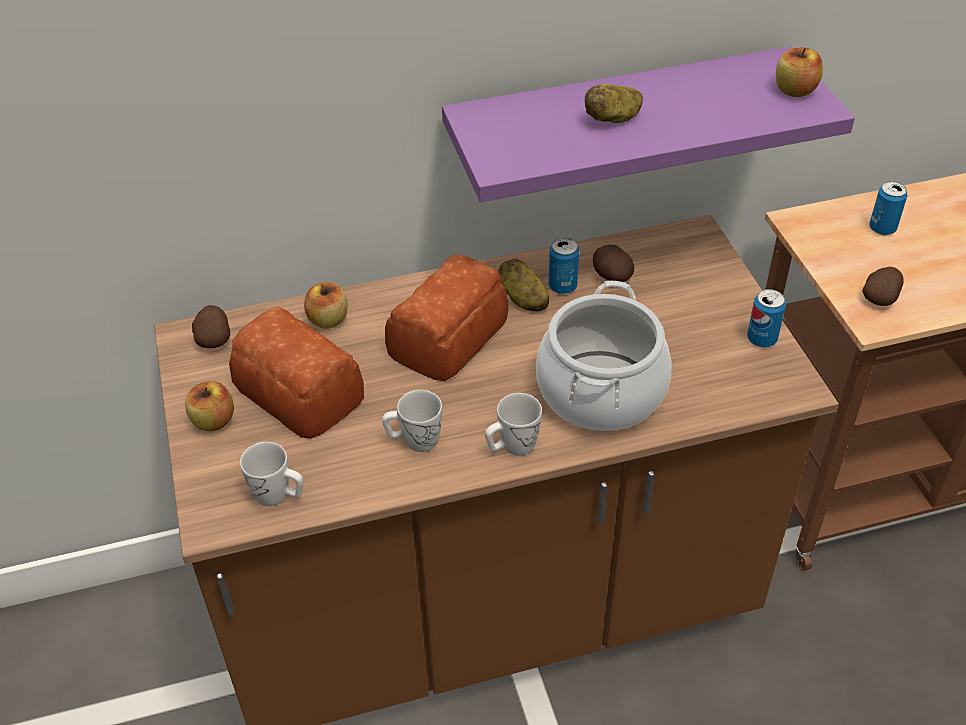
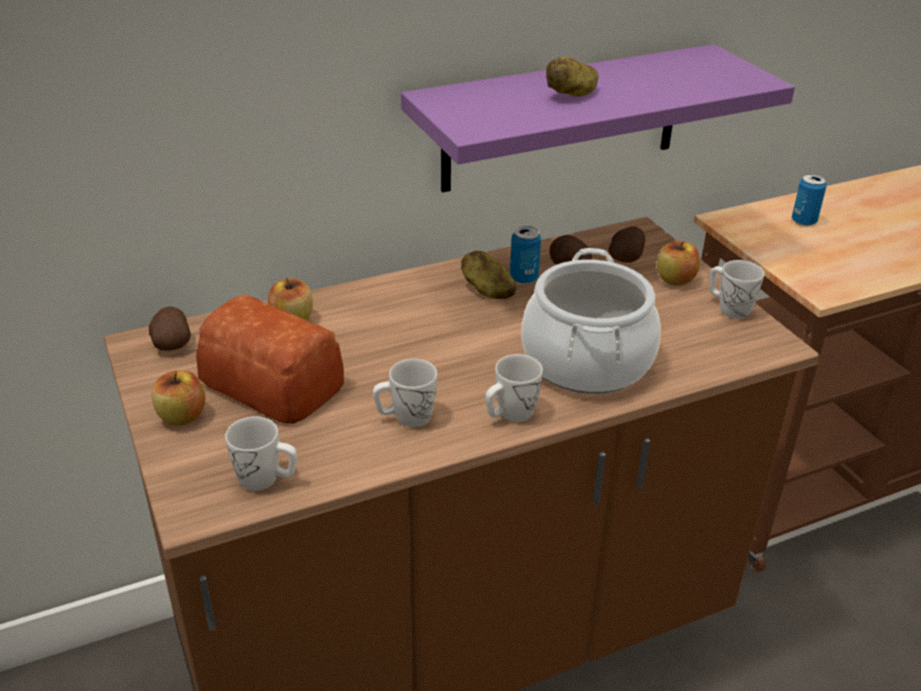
camera: 10 degrees left, 10 degrees down
(451, 336) = (423, 325): bread -> none
(761, 339) = (728, 308): can -> white mug
(795, 90) = (732, 70): apple -> apple (675, 279)
(880, 298) = (823, 272): potato -> potato (626, 258)

